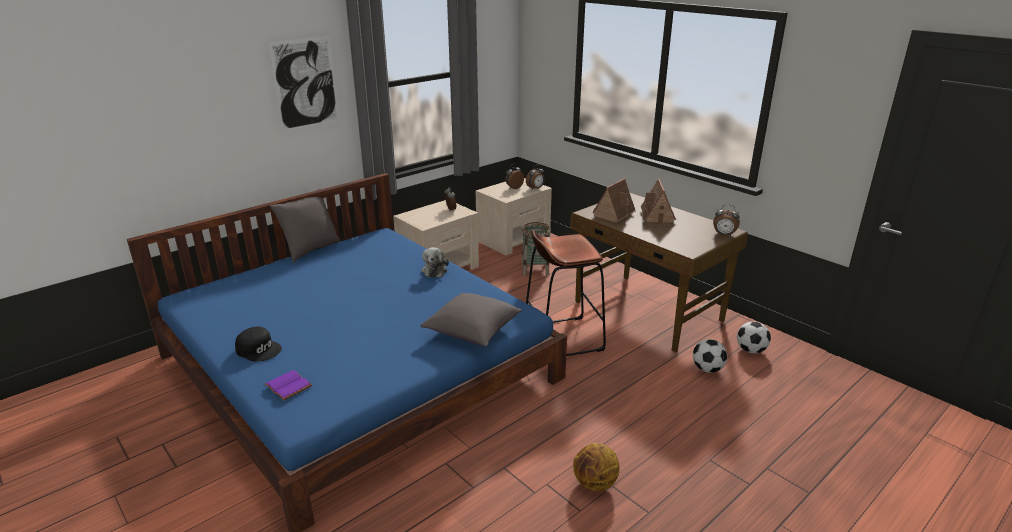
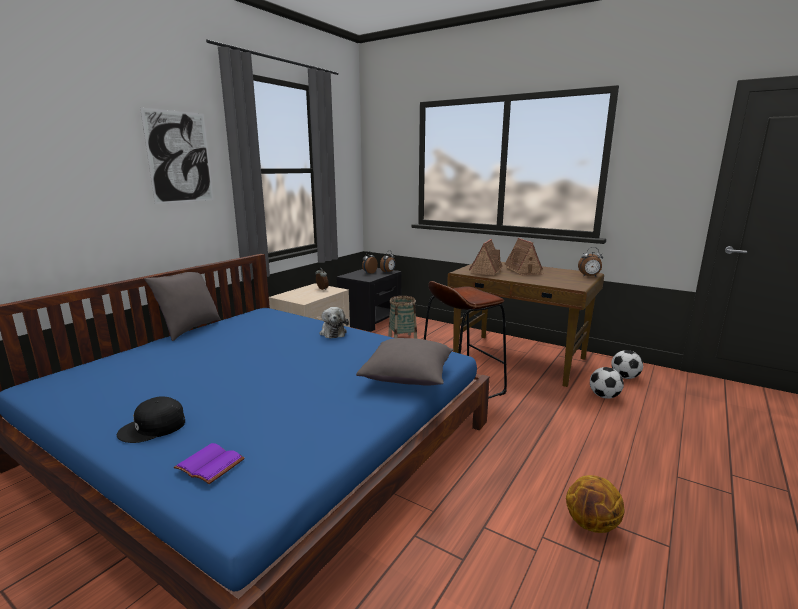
camera: 15 degrees left, 10 degrees down
(259, 349) = (153, 427): black cap -> black cap turned 135 degrees clockwise
(514, 239) = (371, 320): beige nightstand -> black nightstand

